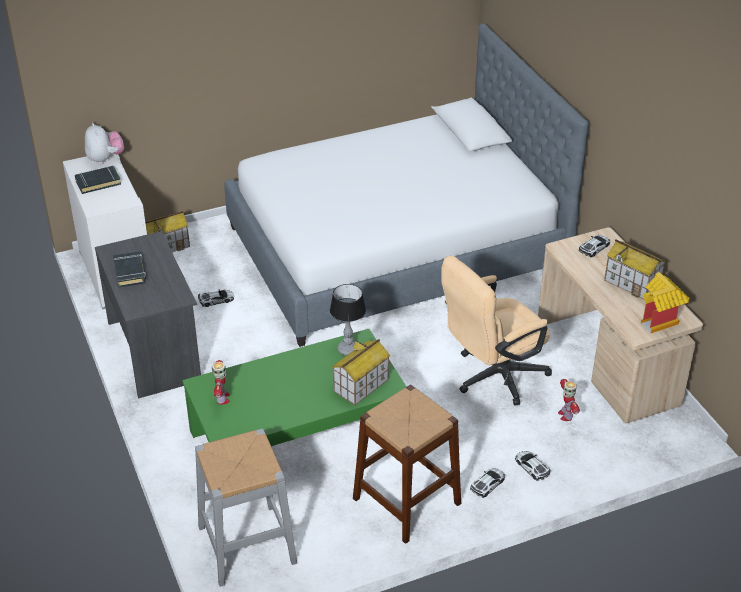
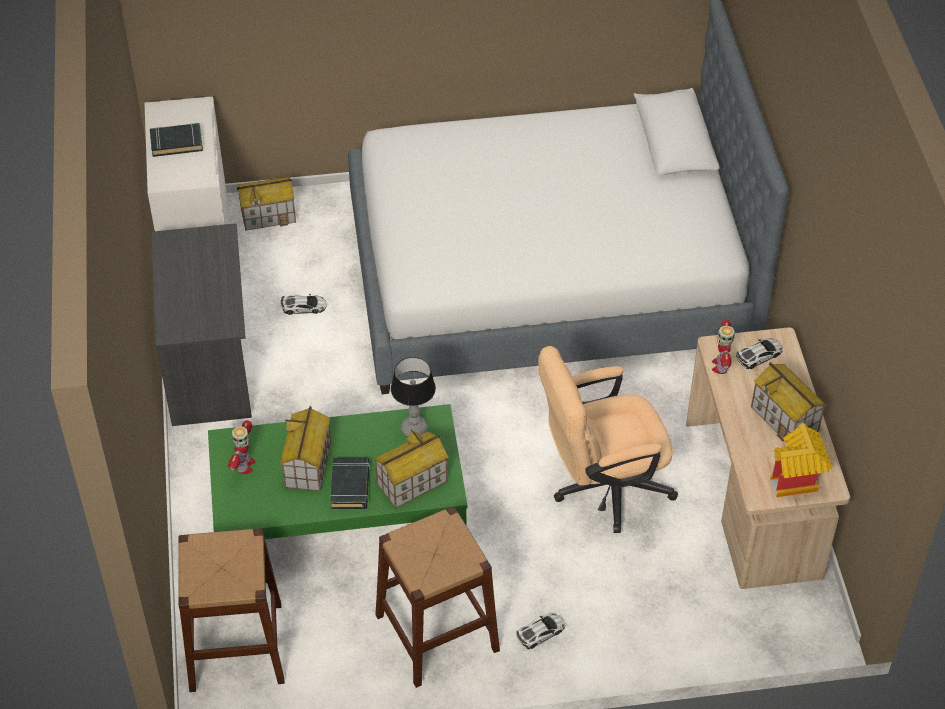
camera: 15 degrees right, 10 degrees up
(105, 159) = (195, 108): plush toy -> none
(130, 272) = (181, 277): black book -> black book (350, 486)
(246, 544) = (235, 646): grey stool -> brown stool
(273, 389) = (308, 465): none -> toy house
(532, 467) = (602, 622): toy car -> none
(565, 415) = (672, 559): toy robot -> toy robot (720, 365)

